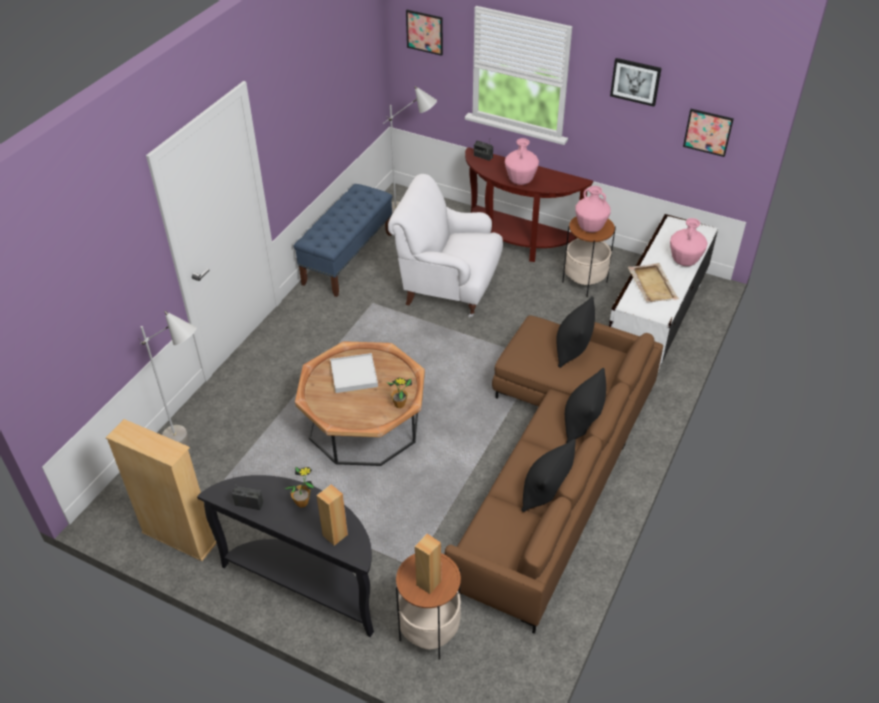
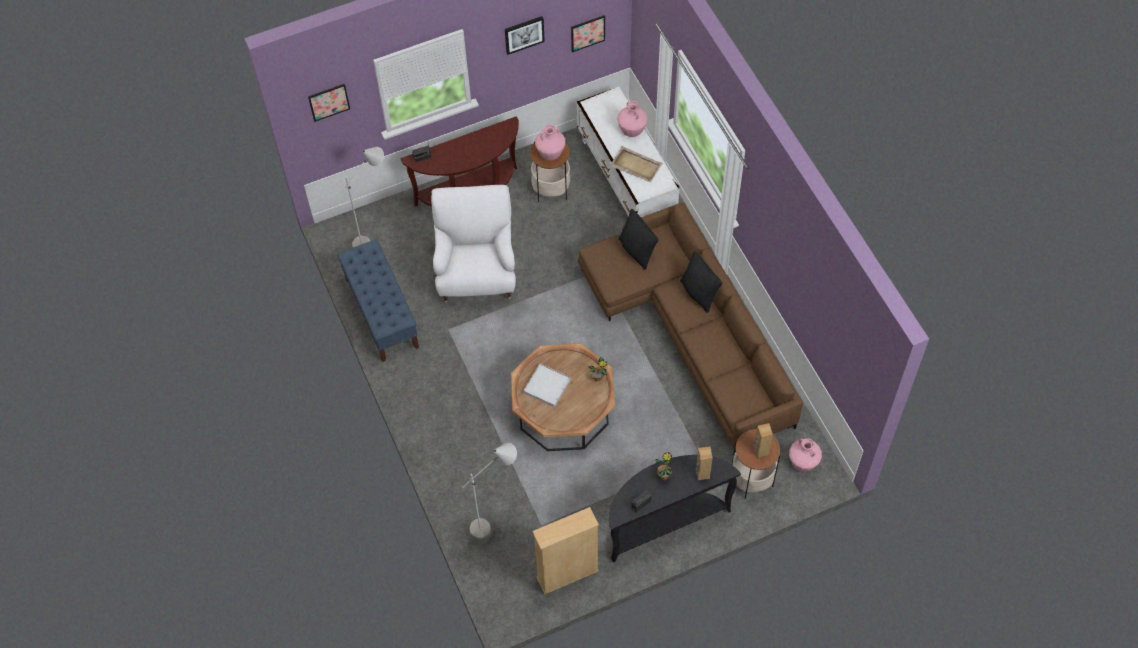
camera: 50 degrees left, 15 degrees up
(448, 288) = (477, 273): white armchair -> white armchair turned 120 degrees clockwise
(520, 181) = (474, 157): pink vase -> pink vase (802, 463)
(545, 493) = (732, 351): black pillow -> none

